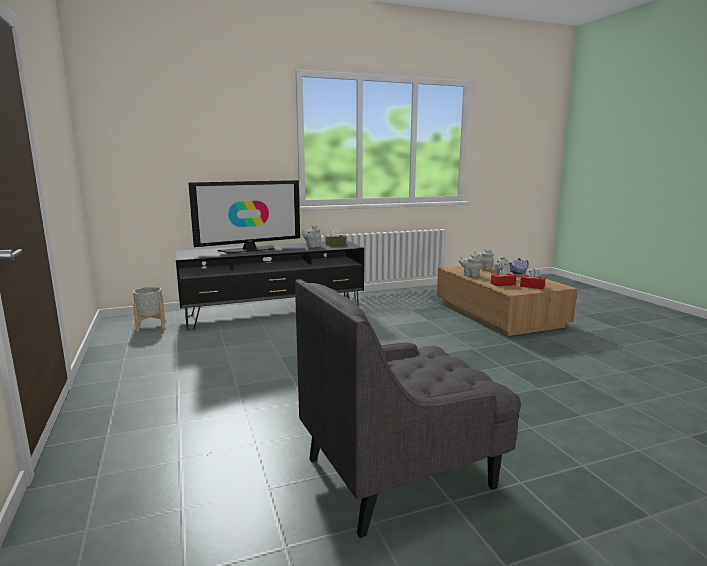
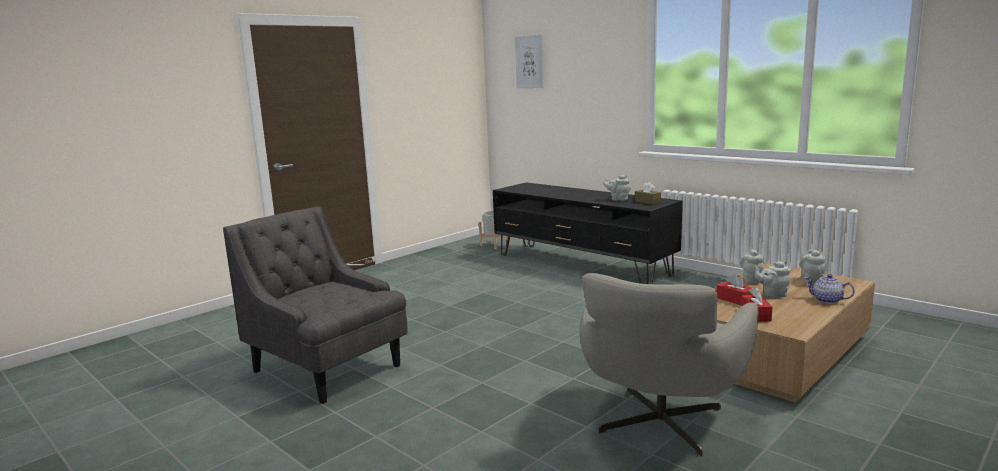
camera: 65 degrees right, 0 degrees up
(153, 121) = (529, 61): none -> picture
(249, 249) = (565, 191): television -> none
(582, 360) = (659, 423): none -> grey armchair

